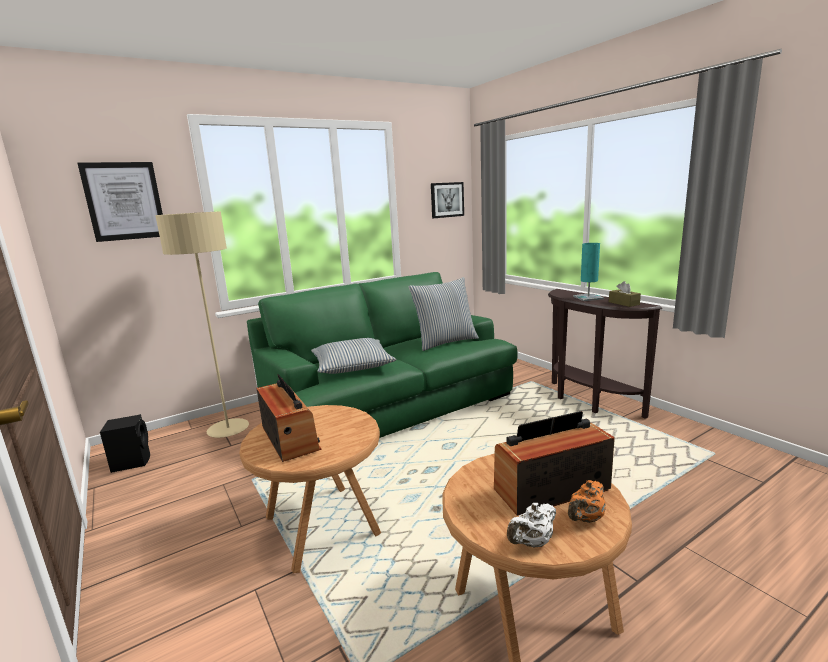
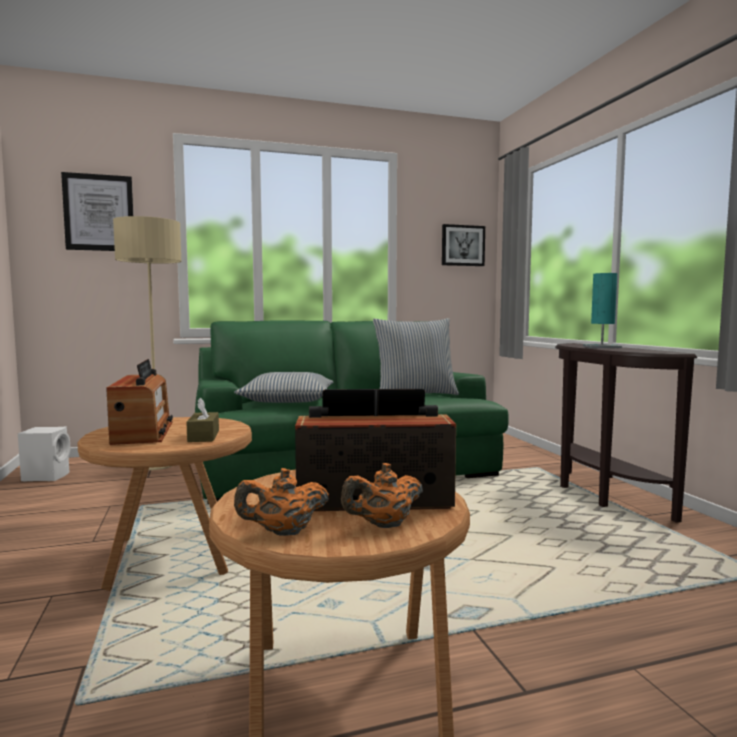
camera: 15 degrees right, 10 degrees down
(132, 462) = (47, 476): black speaker -> white speaker
(532, 542) = (283, 532): white teapot -> orange teapot
(623, 303) = (643, 350): brown tissue box -> brown tissue box (203, 436)

